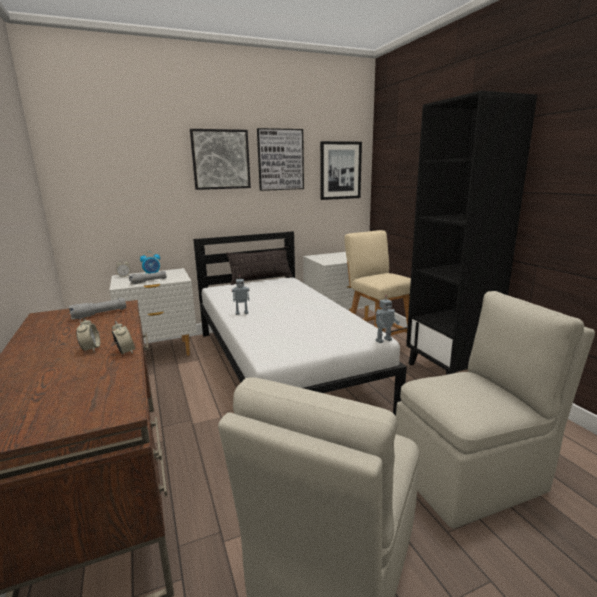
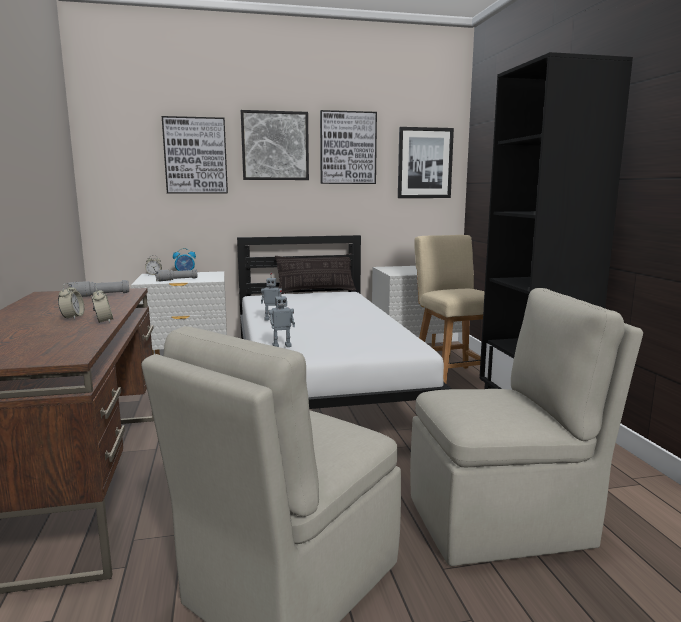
camera: 10 degrees right, 5 degrees down
(152, 170) = (195, 156): none -> picture
(383, 340) = (422, 352): toy robot -> toy robot (282, 346)

